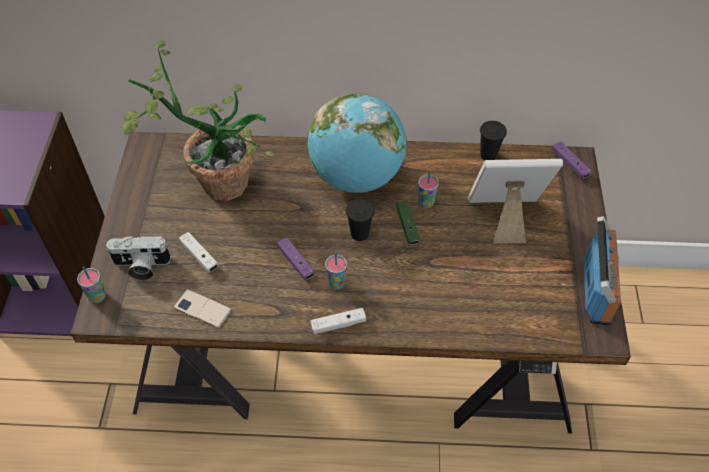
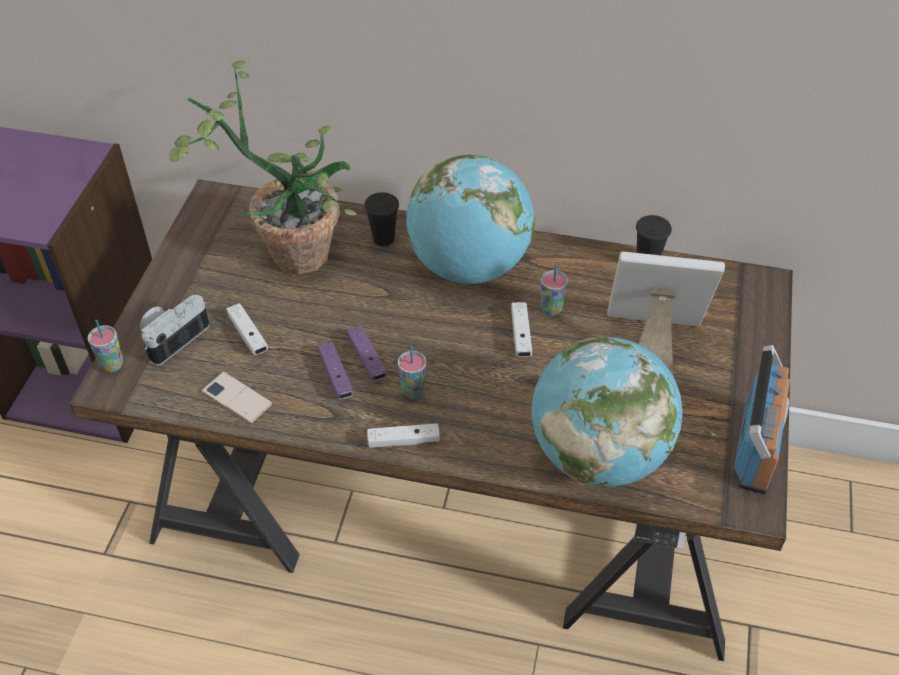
camera: 10 degrees right, 5 degrees down
(141, 266) = (173, 337): camera -> camera turned 120 degrees clockwise
(359, 234) = (456, 335): black cup -> black cup (383, 239)
(407, 226) = (520, 335): green game controller -> white game controller
(484, 313) = (598, 454): none -> globe
(569, 164) = (754, 287): purple game controller -> purple game controller (336, 376)

